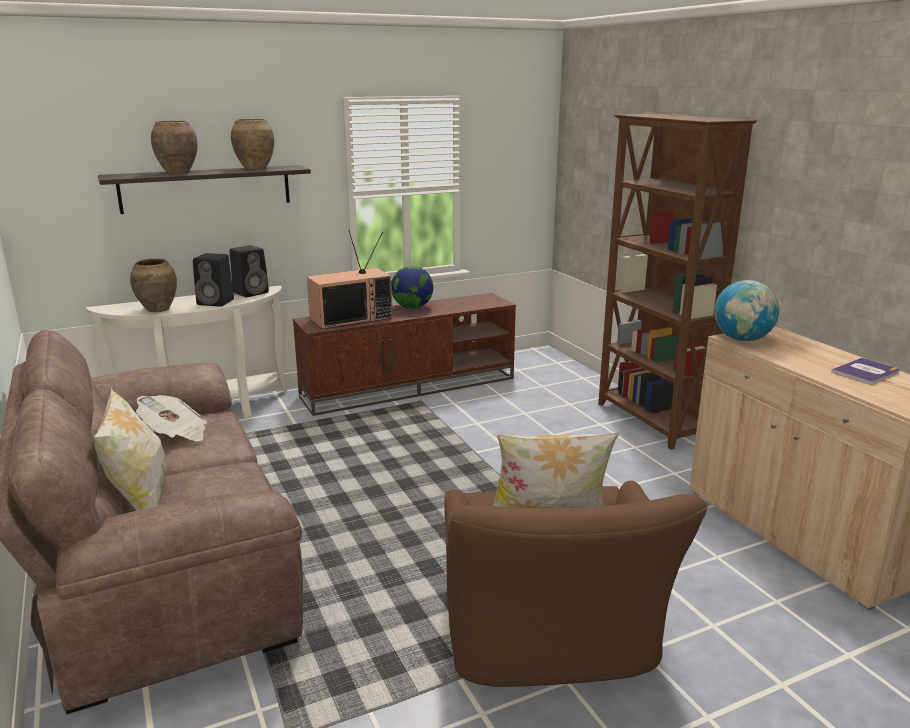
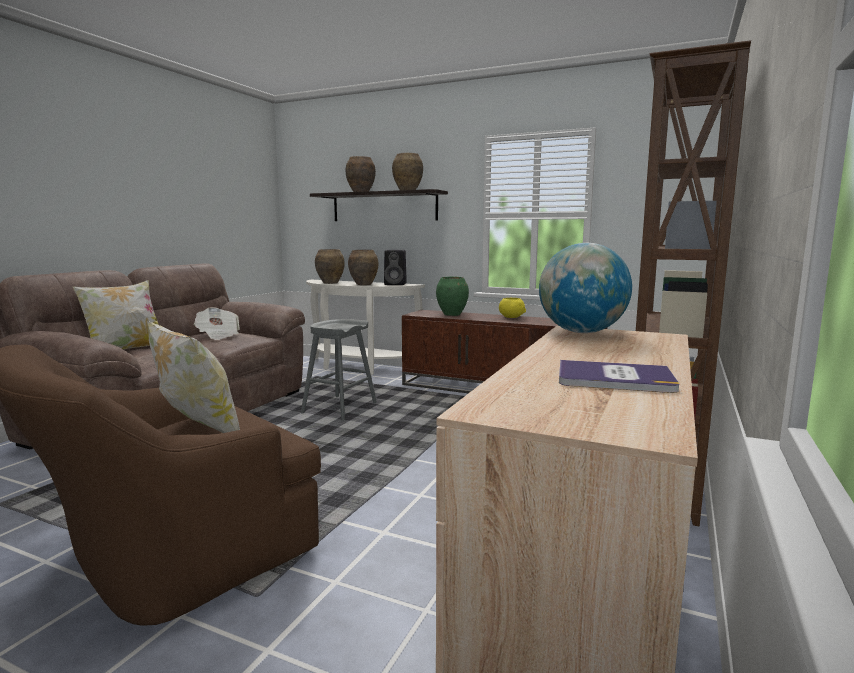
camera: 50 degrees right, 10 degrees down
(217, 302) = (364, 284): black speaker -> brown vase
(325, 467) = (339, 408): none -> grey stool
(351, 318) = (452, 314): television -> green vase
(412, 307) = (511, 317): globe -> yellow bowl

